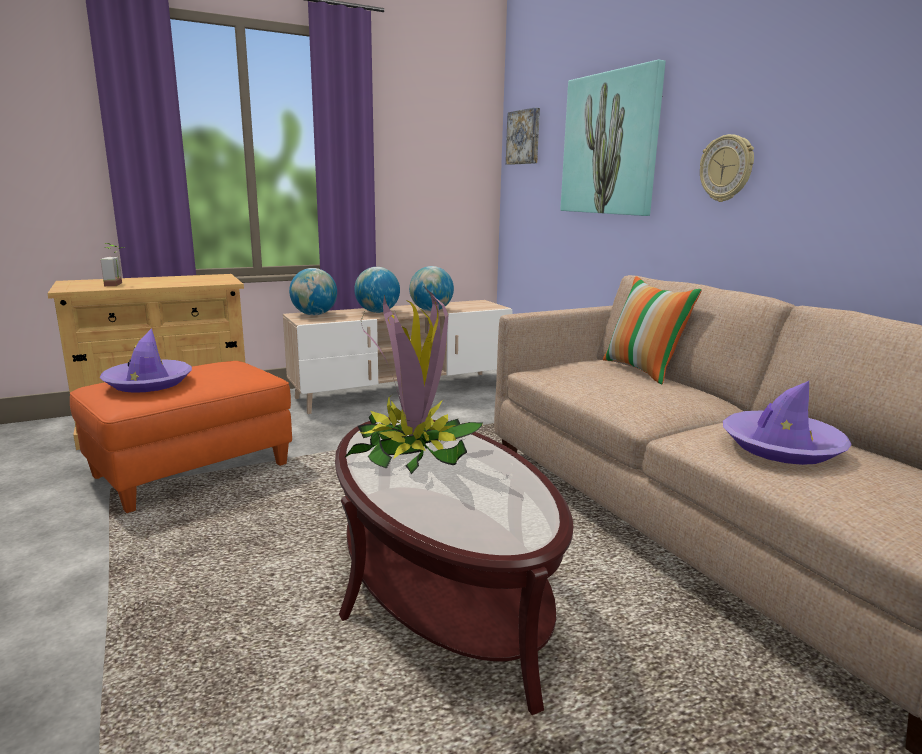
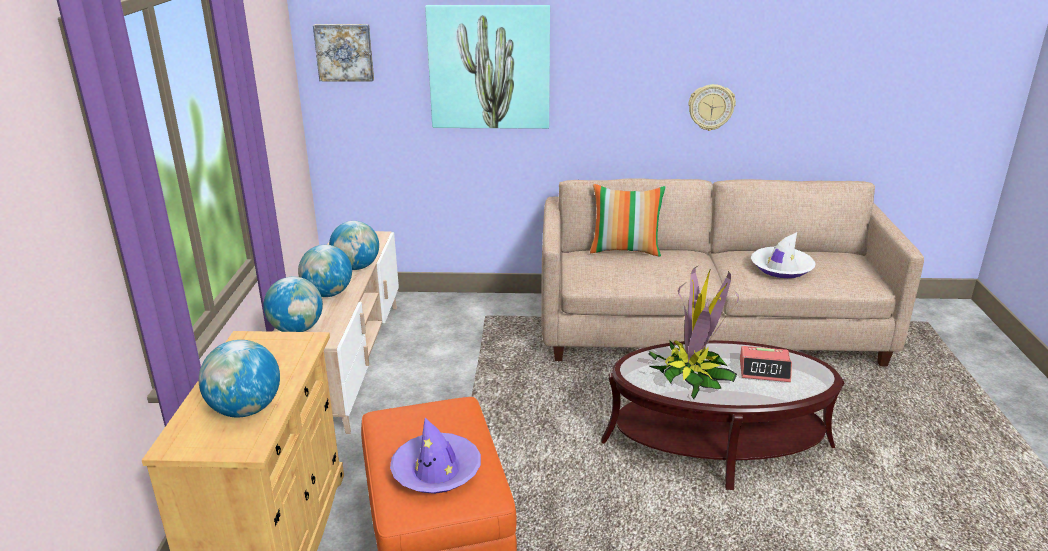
camera: 60 degrees left, 10 degrees up
(118, 284) = (246, 410): potted plant -> globe
(475, 495) = (764, 370): none -> alarm clock
(726, 168) = (621, 91): wall clock -> wall clock (711, 107)
(781, 447) = (781, 268): purple hat -> white hat

